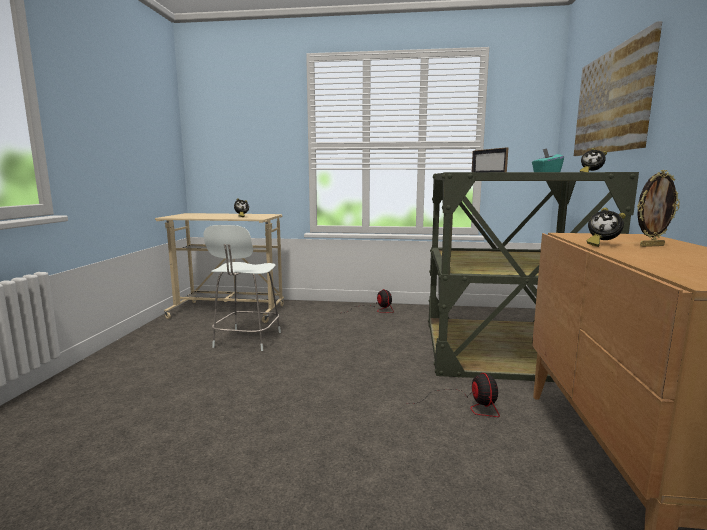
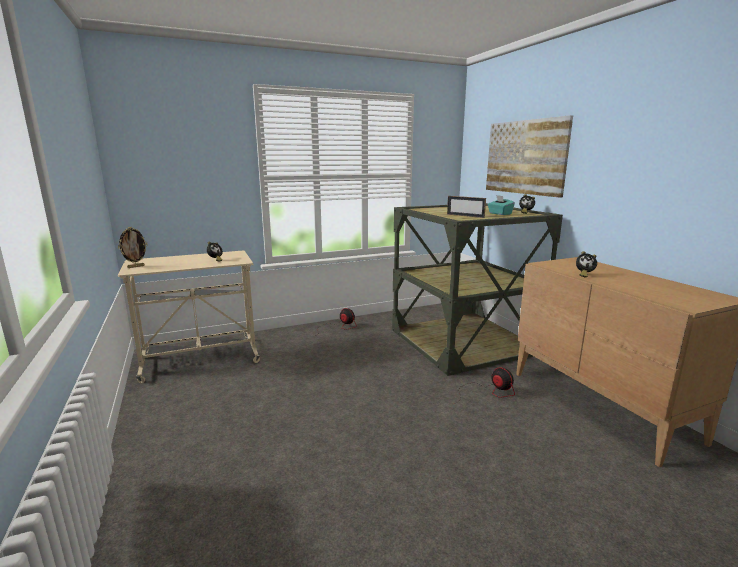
camera: 30 degrees left, 5 degrees up
(246, 340) = (264, 385): white chair -> none
(651, 246) = (604, 272): picture frame -> picture frame (136, 266)

